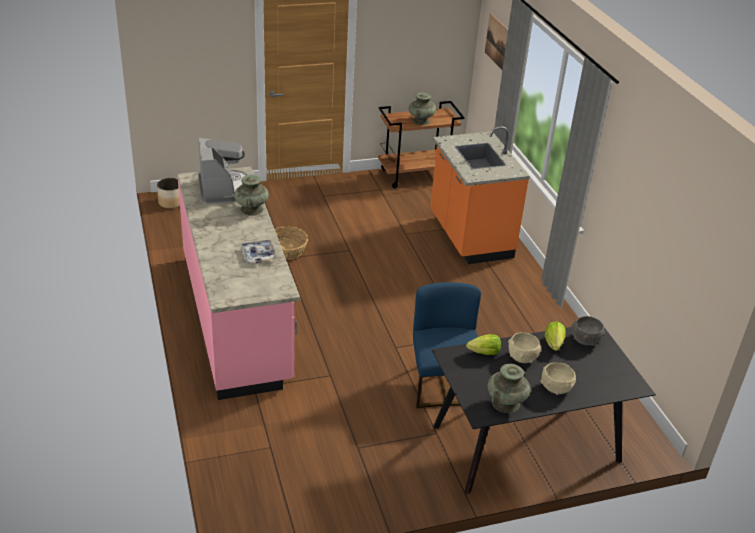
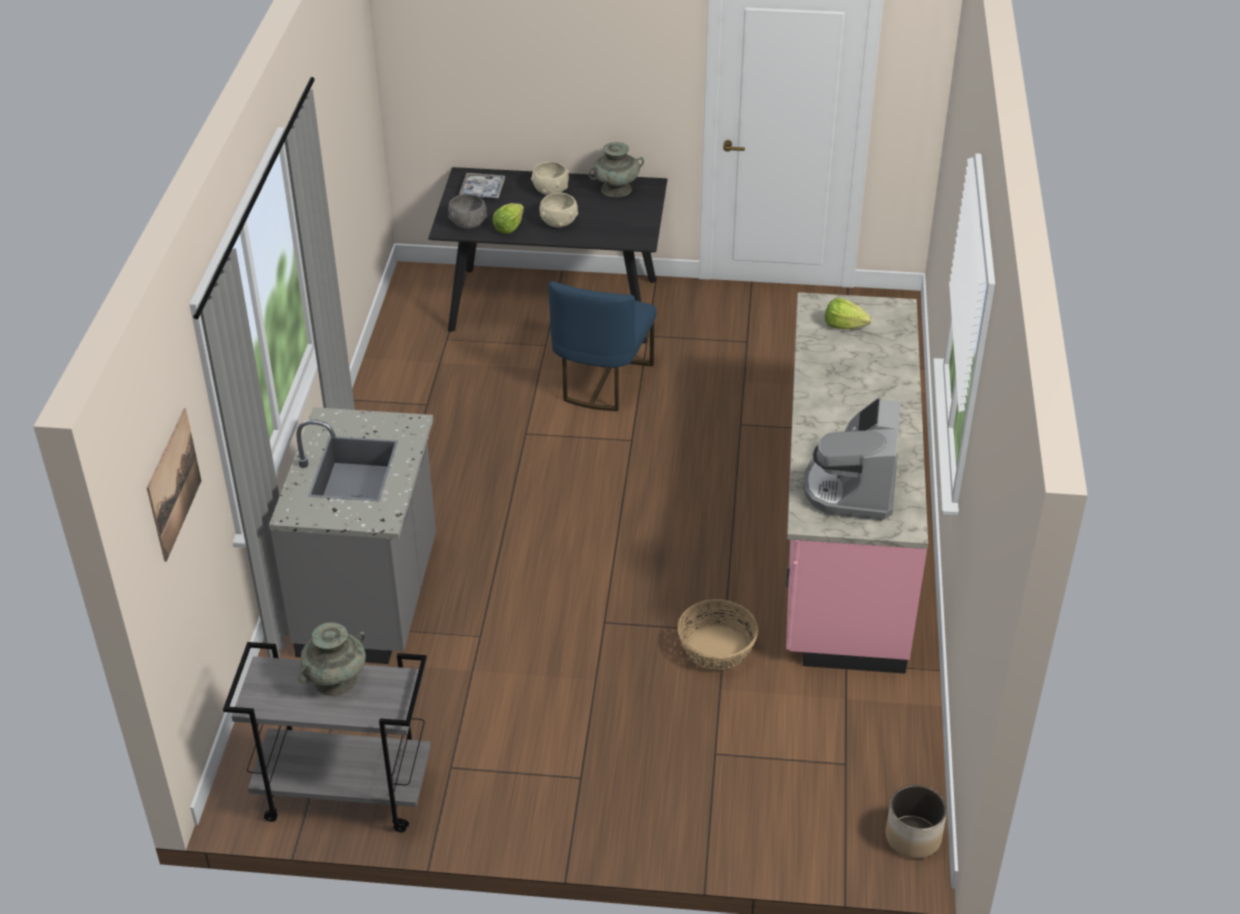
camera: 155 degrees left, 5 degrees up
(251, 209) = (816, 437): turquoise vase -> none
(258, 255) = (832, 357): tray -> tray (482, 190)
(416, 175) = (343, 793): brown cart -> grey cart
(469, 237) = (371, 600): orange counter -> grey counter
(484, 353) = (598, 234): lettuce -> lettuce (844, 326)

